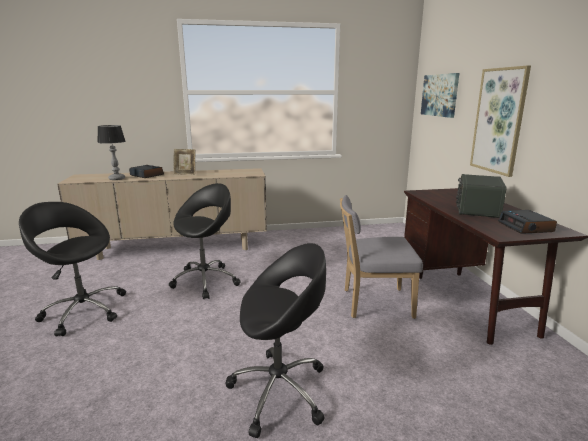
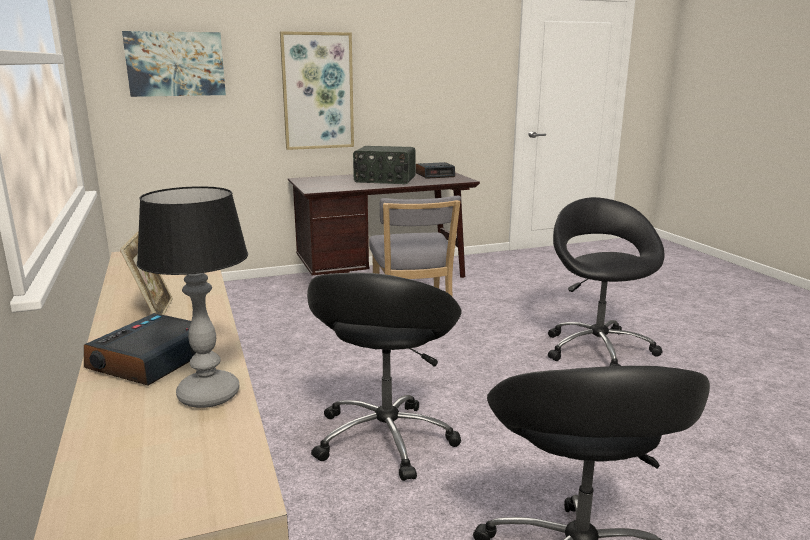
camera: 100 degrees left, 0 degrees up
(206, 280) = (384, 441): black office chair -> black office chair turned 120 degrees counterclockwise

